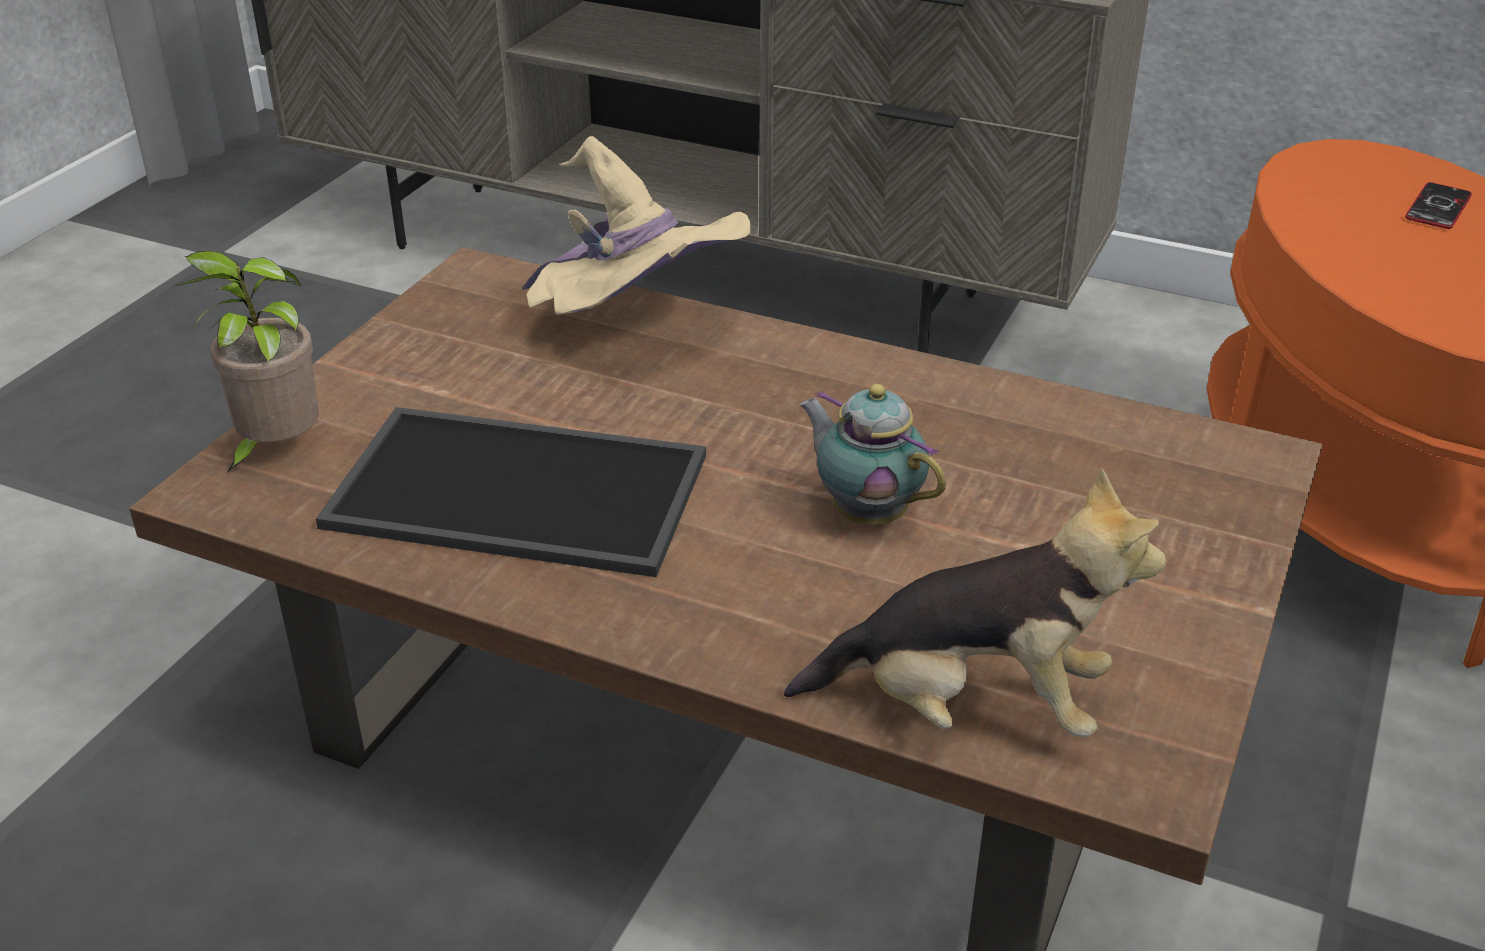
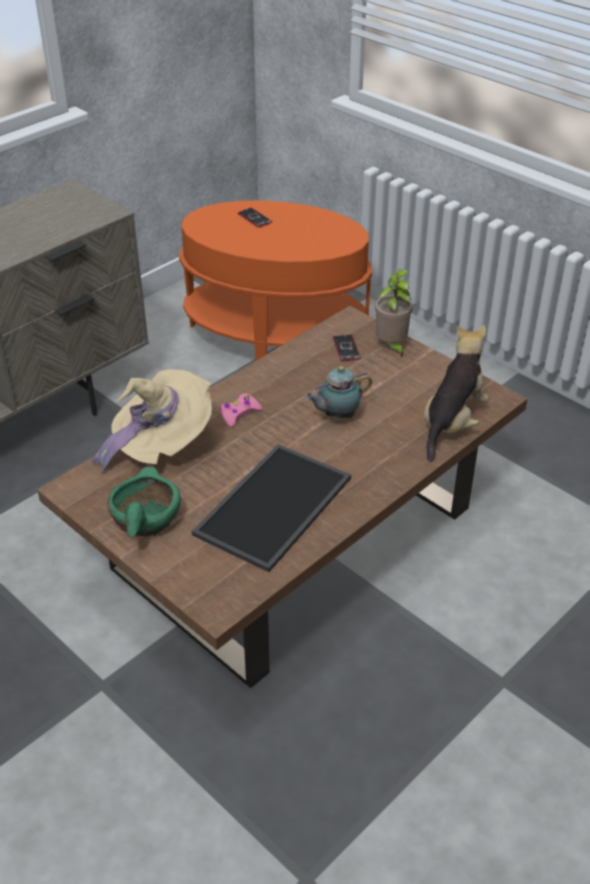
camera: 70 degrees left, 5 degrees up
(276, 451) = (197, 580): potted plant -> potted plant (391, 347)
(423, 360) = (145, 519): none -> green bowl
(785, 386) = (239, 414): none -> pink game controller
(1137, 473) = (346, 348): none -> phone

